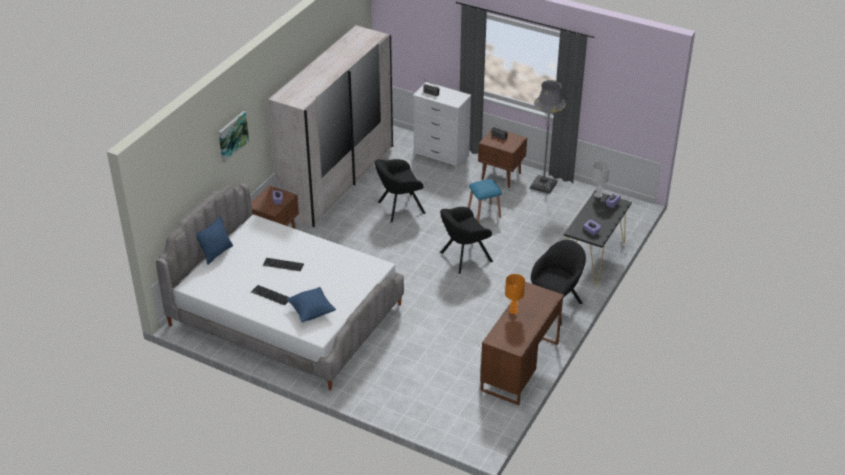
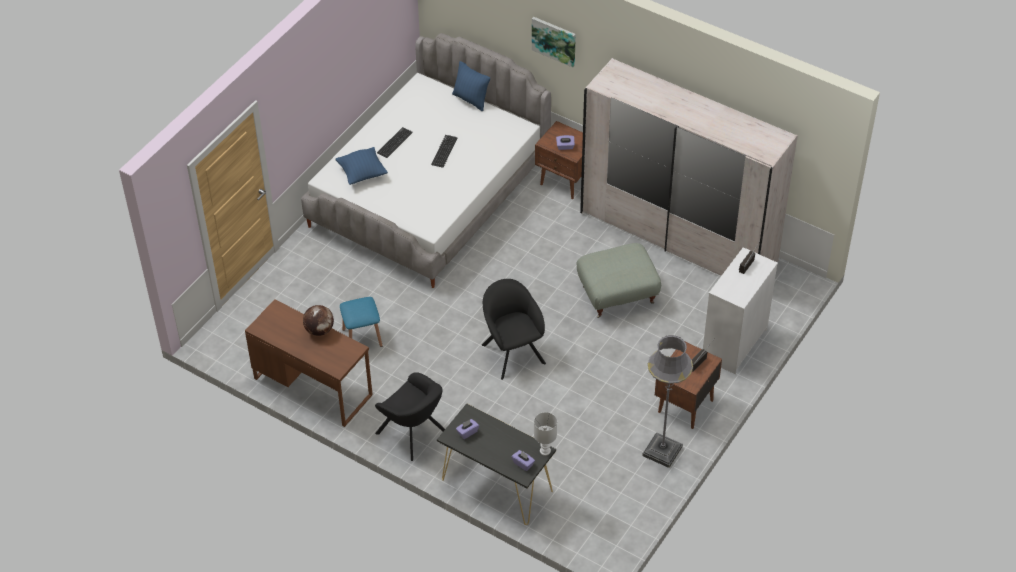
camera: 95 degrees right, 10 degrees up
(398, 208) = (617, 294): black armchair -> grey ottoman
(484, 213) = (602, 379): blue stool -> blue stool (362, 337)
(513, 311) = (319, 330): orange table lamp -> globe

